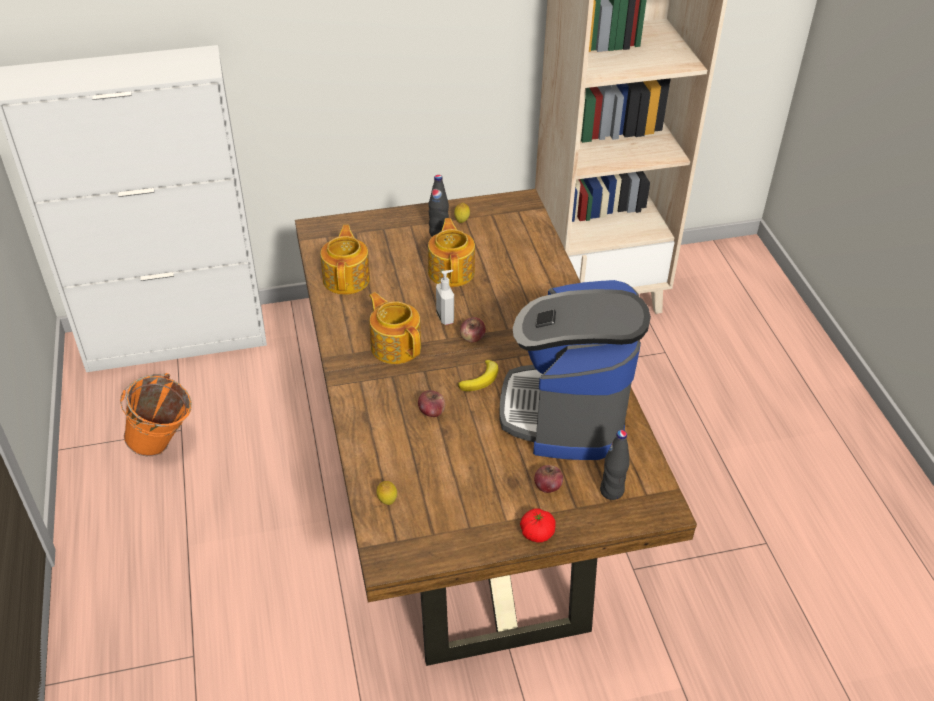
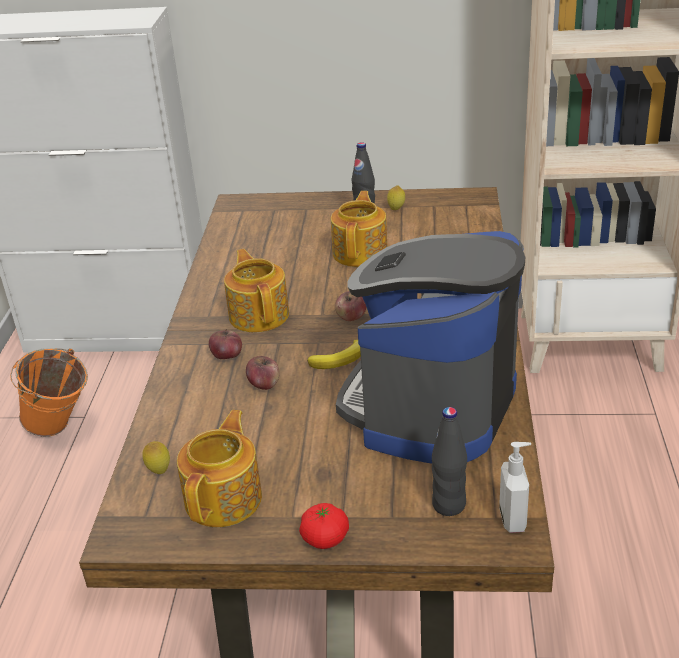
camera: 20 degrees right, 10 degrees down
(347, 278) = (242, 248): teapot -> teapot (225, 498)
(445, 317) = (331, 294): soap dispenser -> soap dispenser (514, 519)
(547, 486) = (365, 486): apple -> apple (227, 356)

